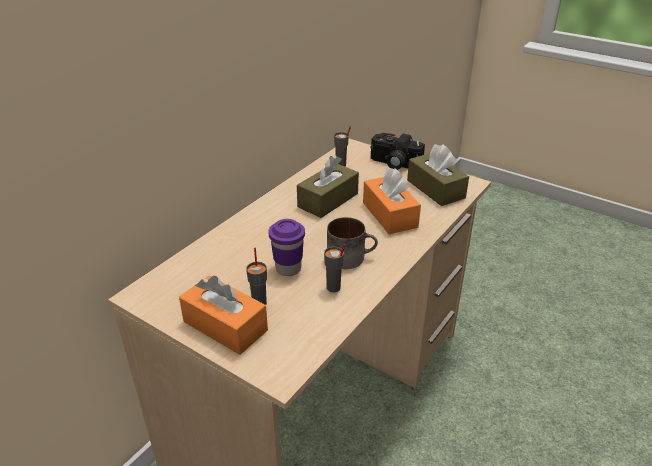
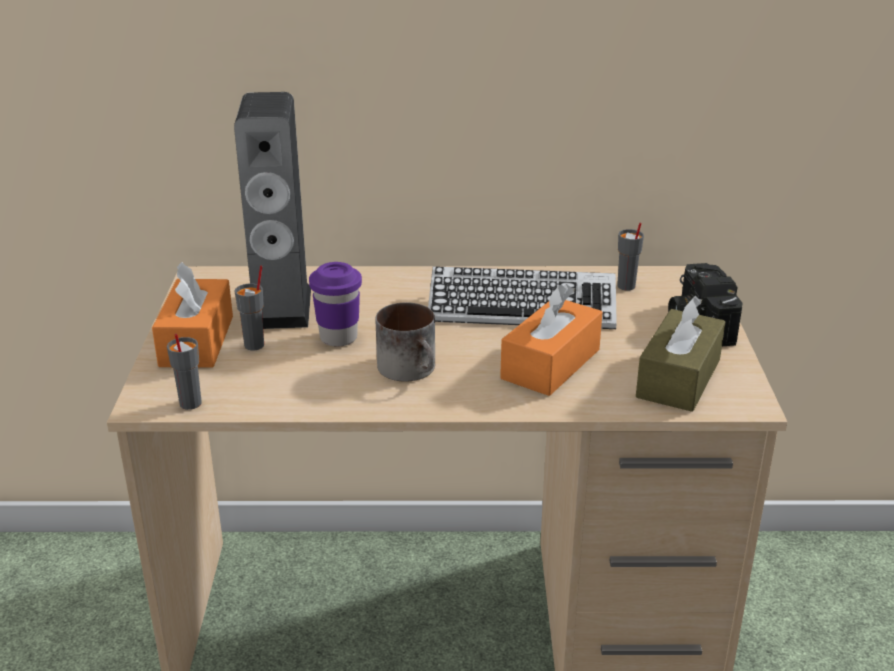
camera: 55 degrees right, 5 degrees down
(226, 276) = (281, 307): none -> speaker
(328, 200) = (521, 309): brown tissue box -> keyboard
(333, 288) = (333, 380): grey cup -> grey cup (190, 404)

